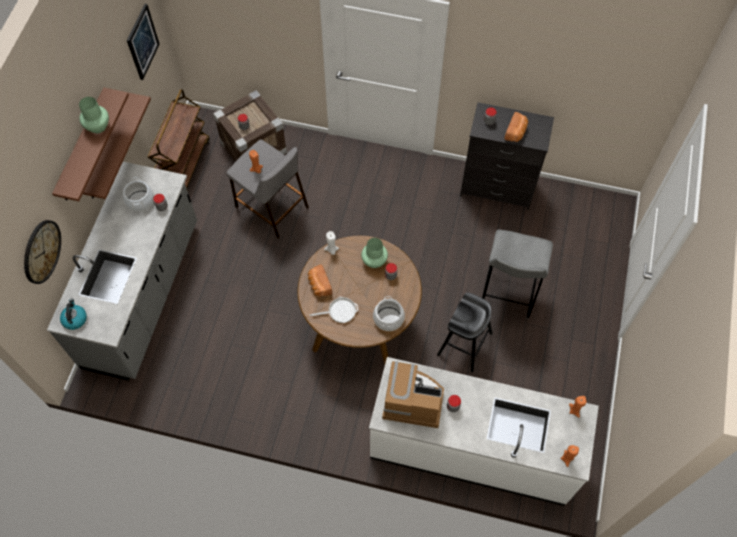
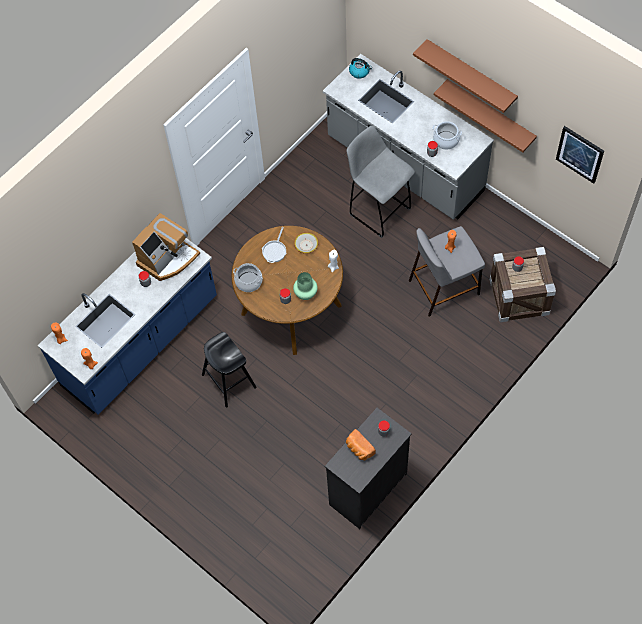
camera: 120 degrees right, 0 degrees up
(41, 251) = (394, 35): wall clock -> none
(98, 126) = (477, 82): green vase -> none
(184, 164) = (525, 235): brown cart -> none
(319, 285) = (306, 245): bread -> bowl
(472, 449) = (141, 343): white counter -> blue counter
(507, 295) = (253, 439): grey stool -> grey stool (378, 210)

